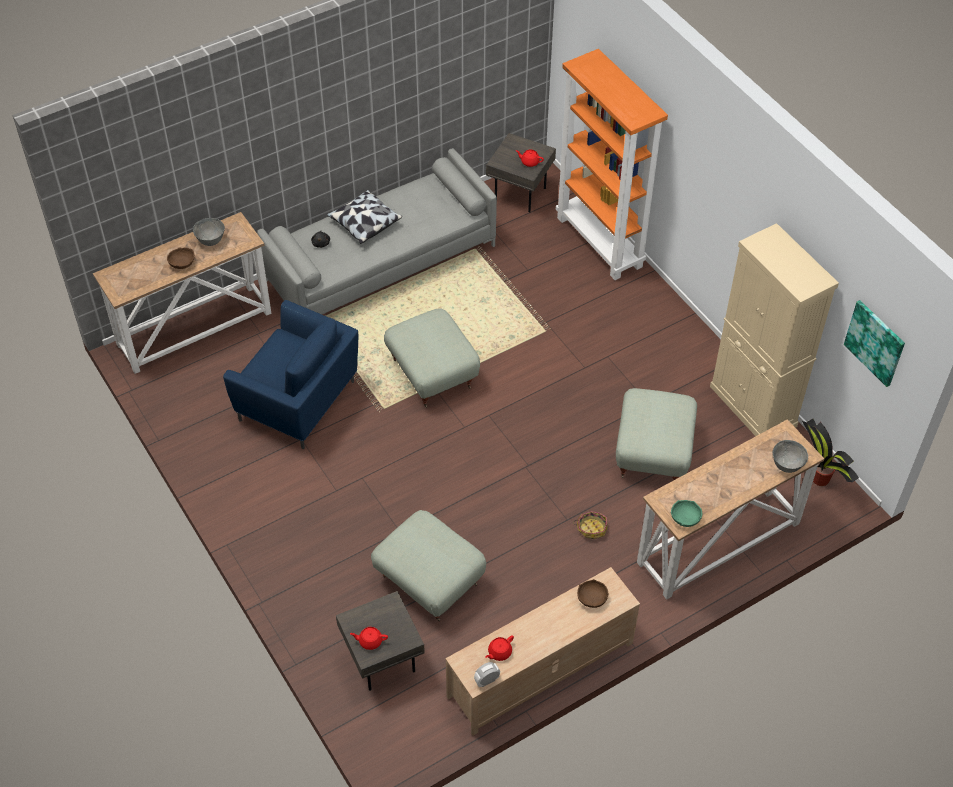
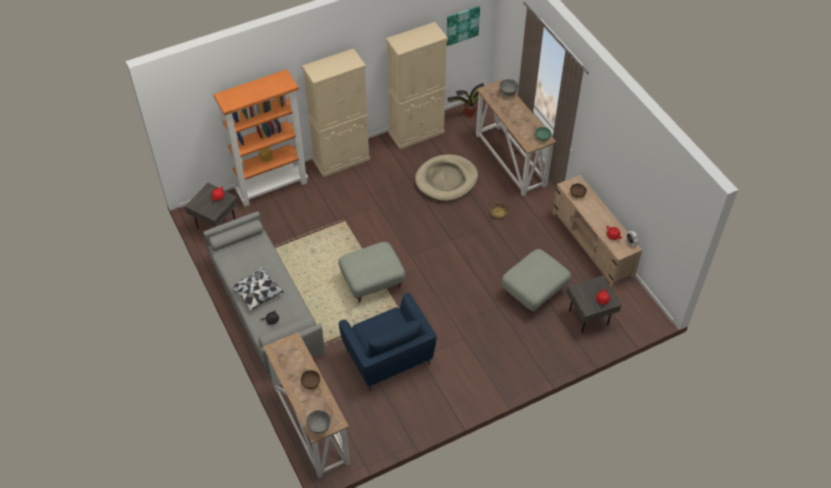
camera: 85 degrees left, 0 degrees up
(210, 241) = (290, 365): grey bowl -> grey bowl (319, 427)
(298, 402) = (388, 358): blue armchair -> blue armchair turned 120 degrees clockwise
(653, 452) = (446, 180): grey ottoman -> beige dog bed
(671, 315) = (341, 159): none -> beige cabinet

